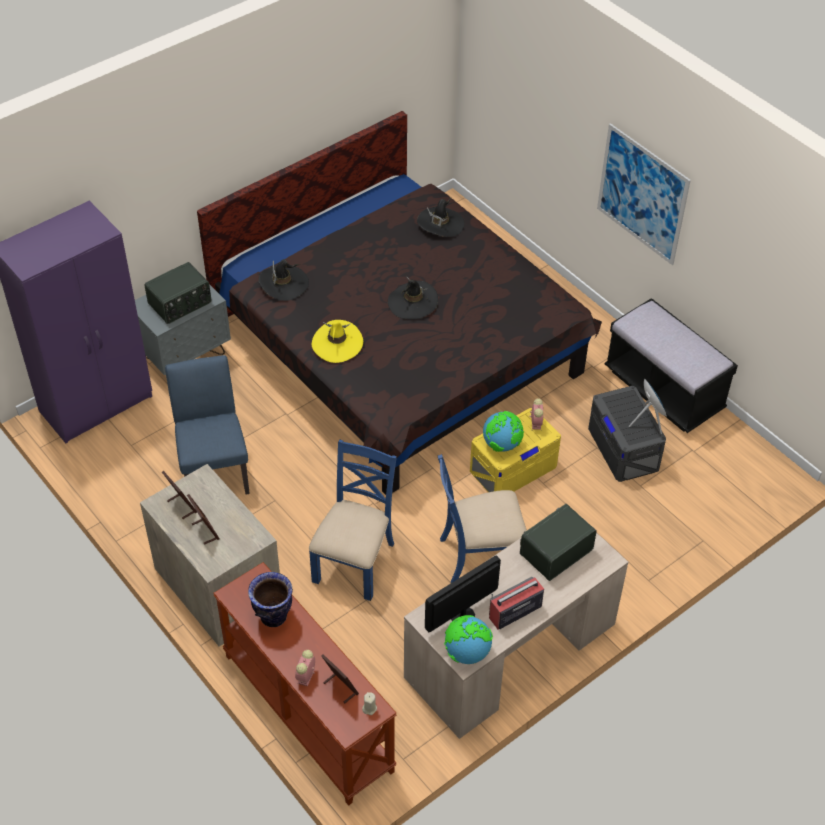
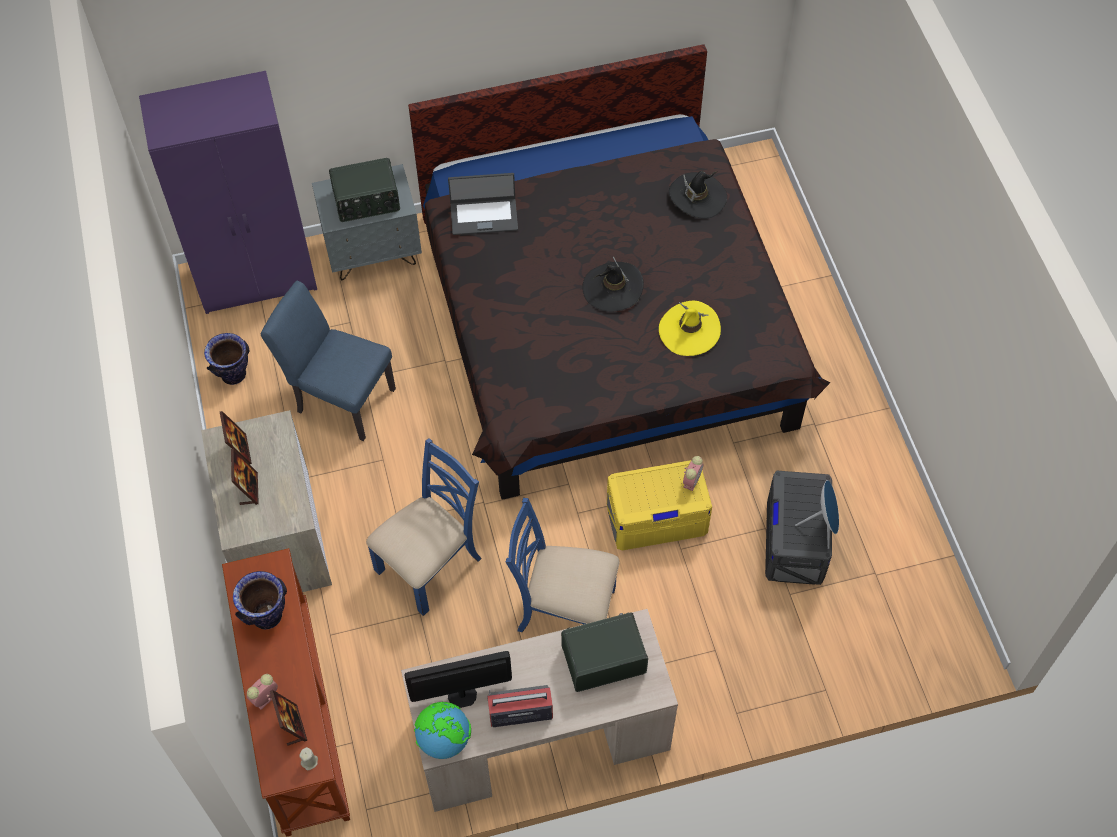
camera: 25 degrees right, 10 degrees up
(114, 480) = (233, 374): none -> vase
(214, 468) = (339, 398): blue chair -> blue chair turned 75 degrees counterclockwise
(284, 283) = (484, 216): black hat -> laptop
(337, 344) = (503, 311): yellow hat -> yellow hat (689, 330)
(502, 445) = (639, 494): globe -> none
(642, 194) = (916, 255): picture -> none
(663, 390) = (882, 485): black bench -> none

